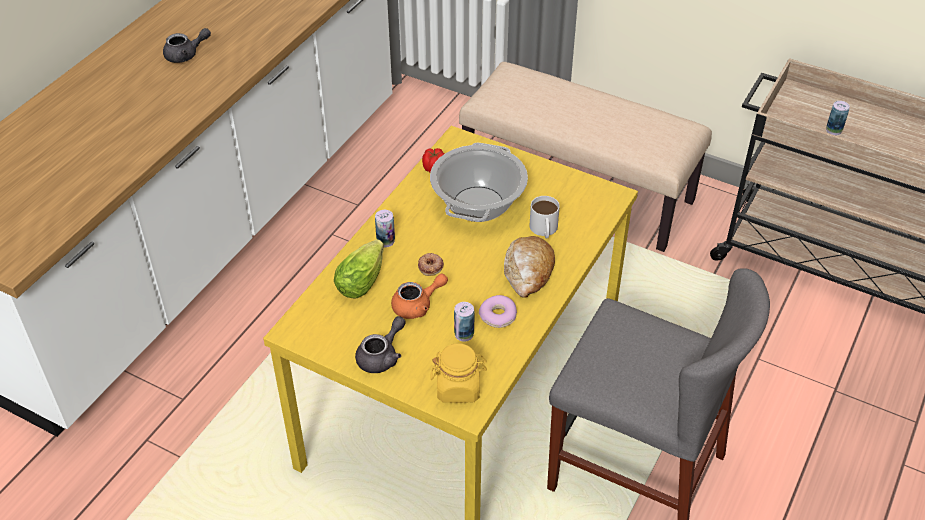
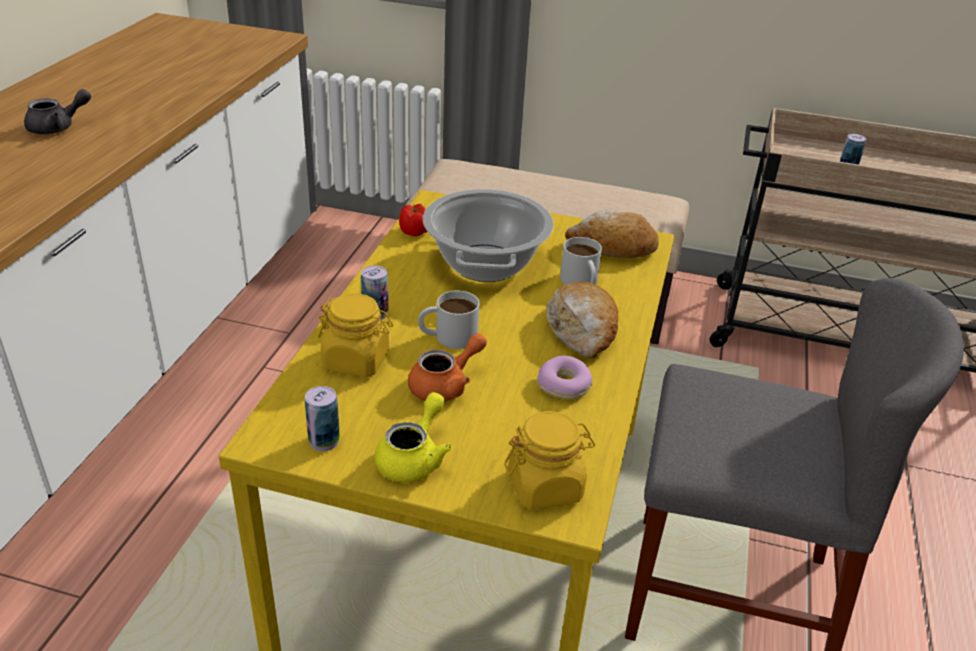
camera: 15 degrees left, 10 degrees down
(363, 278) = (356, 360): lettuce -> yellow jar
(382, 356) = (414, 457): grey teapot -> yellow teapot
(431, 266) = (448, 336): donut -> white mug
(464, 334) = (525, 413): can -> can (324, 441)
(581, 199) = (612, 248): none -> bread

